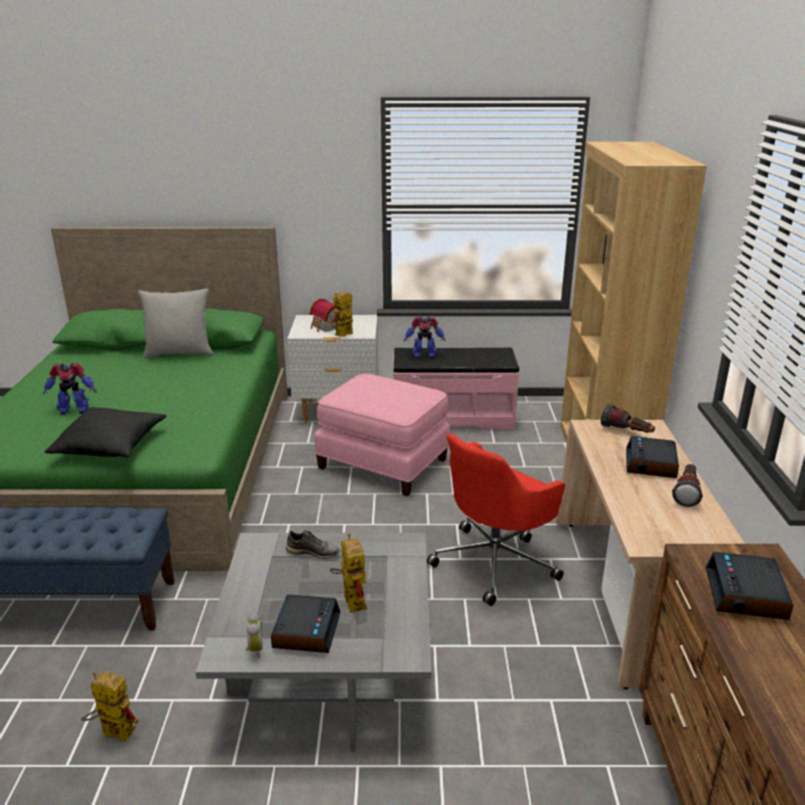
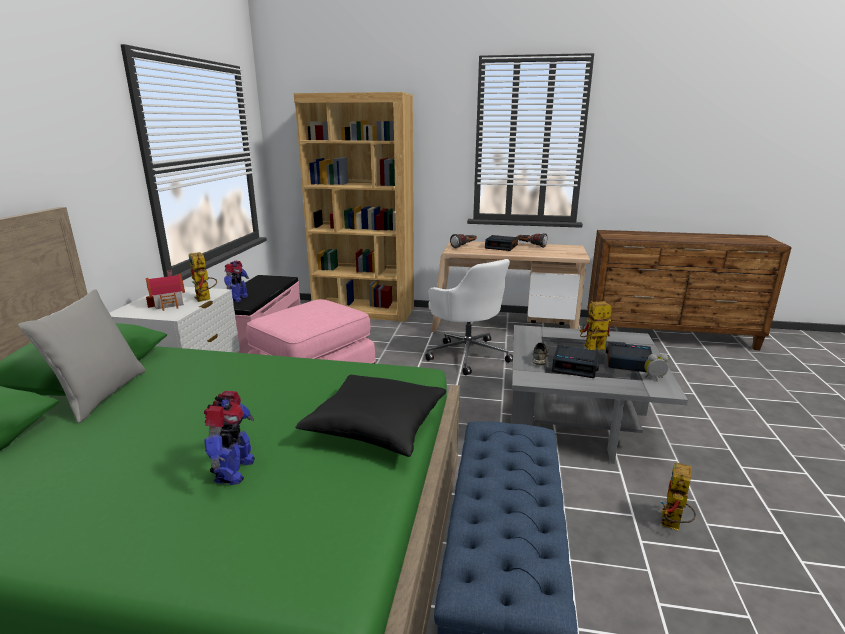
camera: 80 degrees left, 5 degrees down
(495, 562) = (467, 354): red office chair -> white office chair
(746, 595) = (637, 236): alarm clock -> alarm clock (575, 366)

